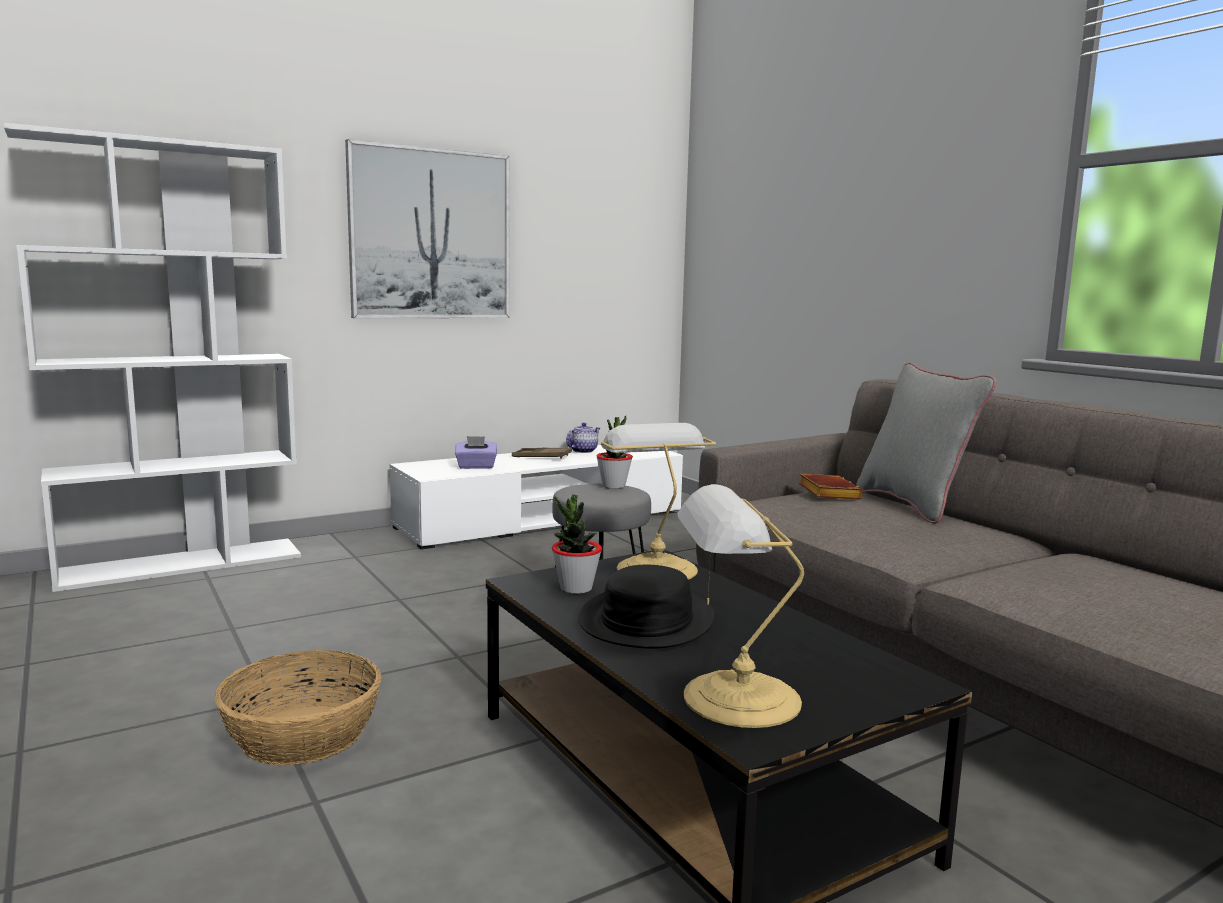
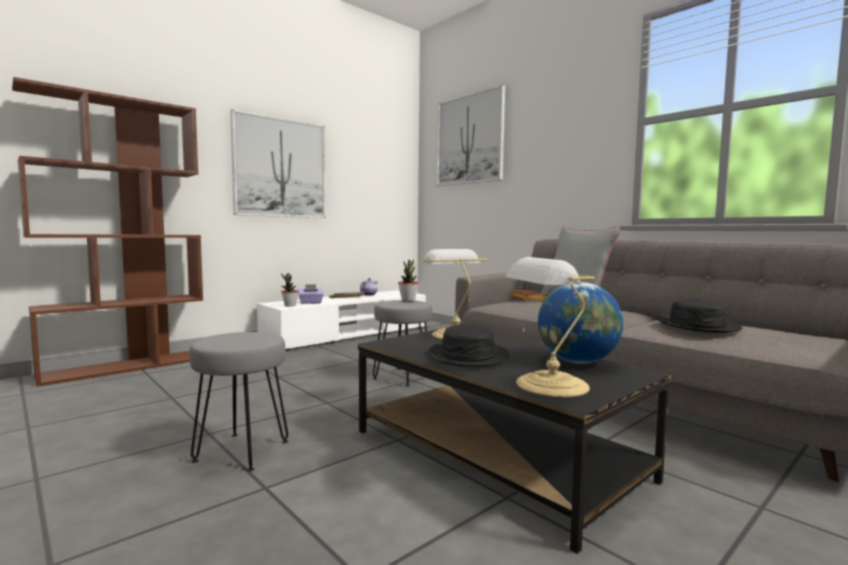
camera: 10 degrees left, 5 degrees down
(182, 564) = (126, 367): white bookcase -> brown bookcase
(302, 734) = (241, 451): basket -> grey stool
(575, 588) = (415, 345): potted plant -> potted plant (290, 305)
(772, 174) = (469, 139): none -> picture
(824, 649) = (577, 362): none -> globe
(1092, 585) = (697, 325): none -> black hat

